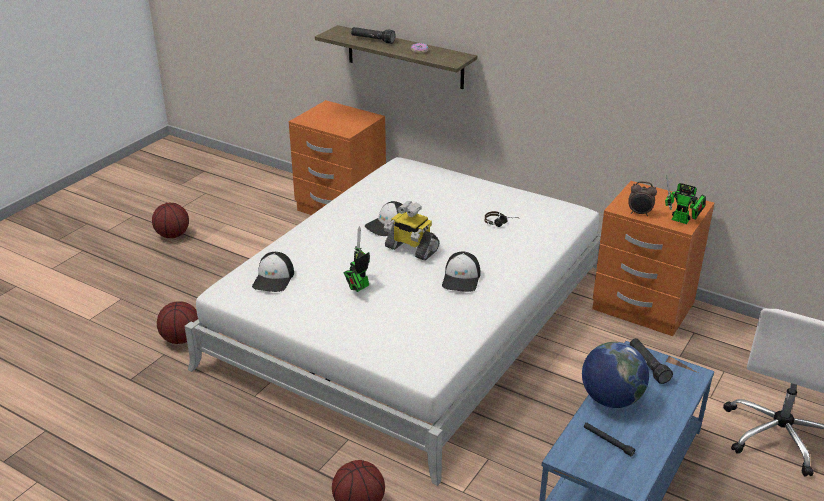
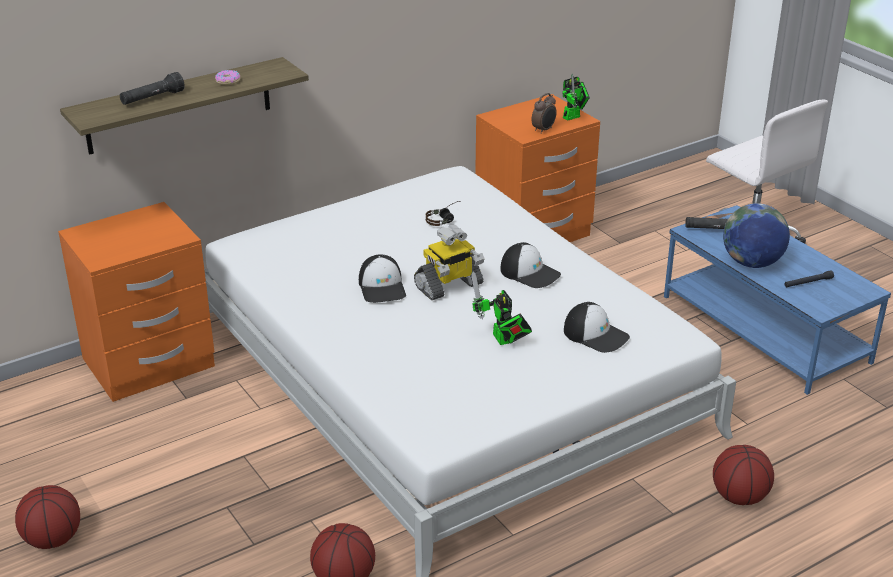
camera: 65 degrees left, 0 degrees up
(274, 279) = (434, 397): cap -> cap (596, 335)

